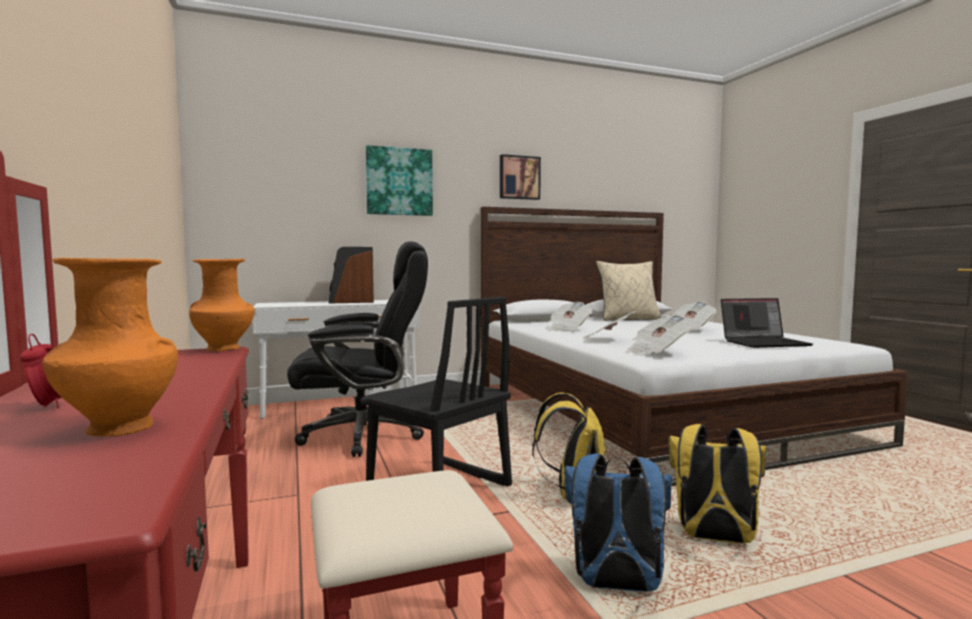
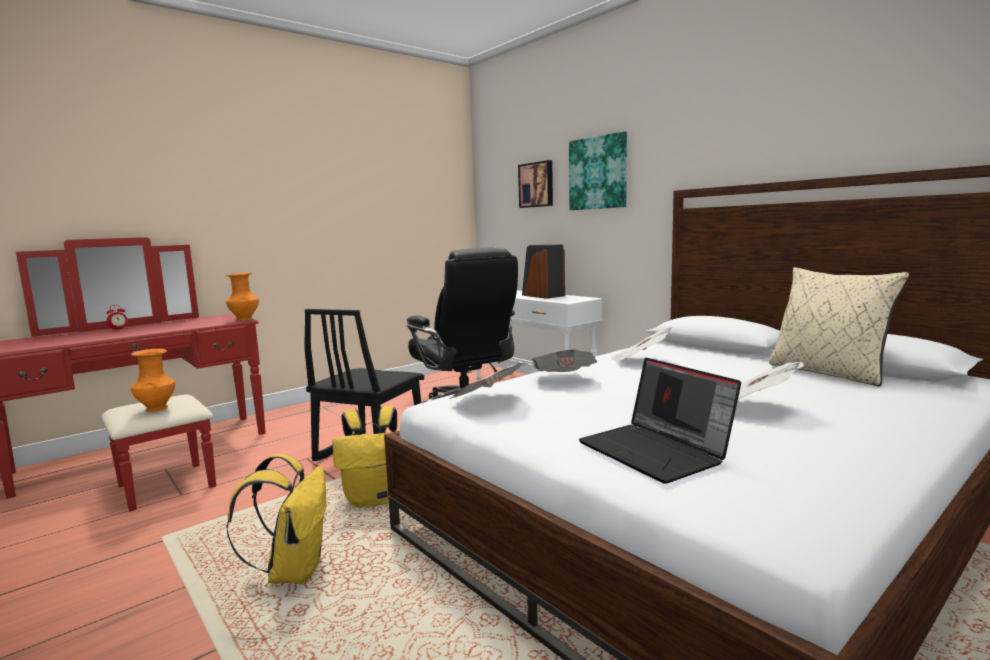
camera: 70 degrees right, 5 degrees up
(116, 428) = (77, 338): orange vase -> orange vase (156, 409)
(519, 177) = (732, 142): picture -> picture (537, 185)
(615, 585) = (221, 531): blue backpack -> none

